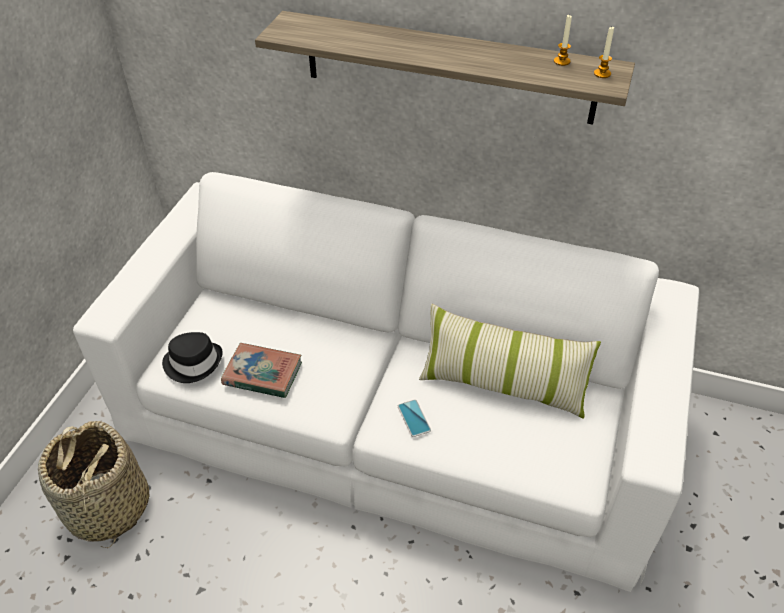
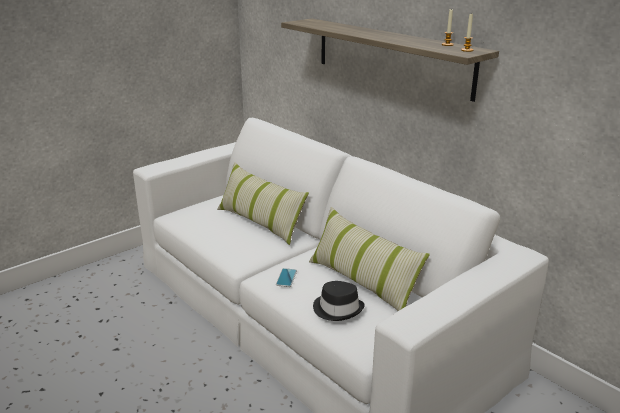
camera: 30 degrees right, 20 degrees down
(107, 508) = (108, 293): basket -> none
(193, 362) = (189, 215): black hat -> black hat (338, 309)
(262, 374) = (219, 231): book -> none
(302, 334) = (260, 222): none -> pillow

